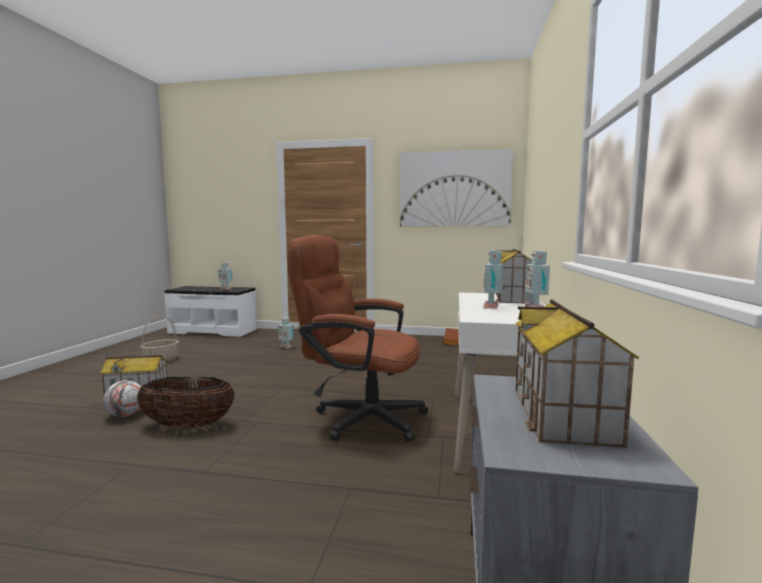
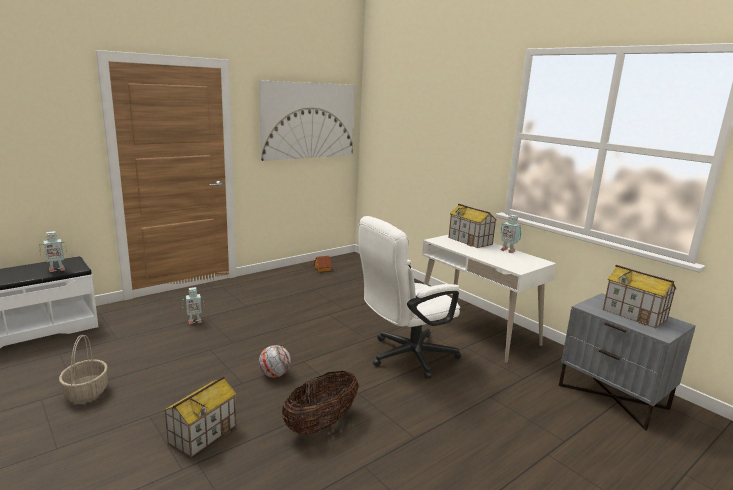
camera: 50 degrees left, 10 degrees up
(126, 415) = (245, 450): football -> football (275, 374)
(360, 417) = (405, 357): brown office chair -> white office chair
(493, 307) = (490, 254): toy robot -> none

